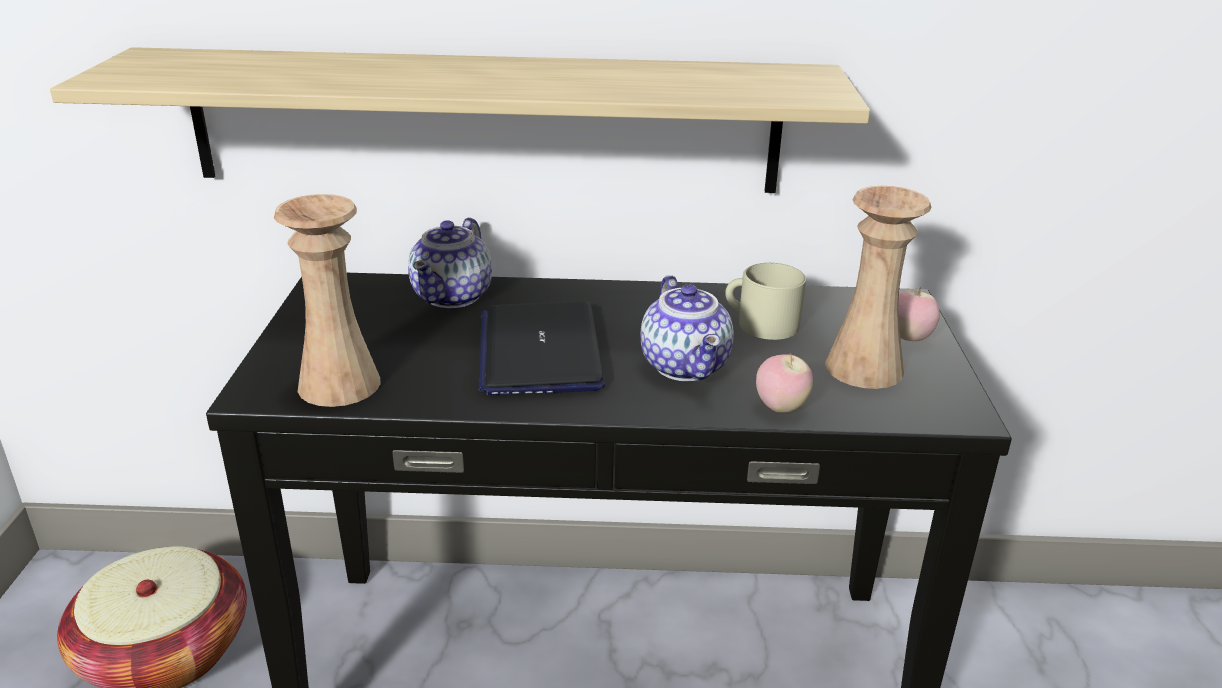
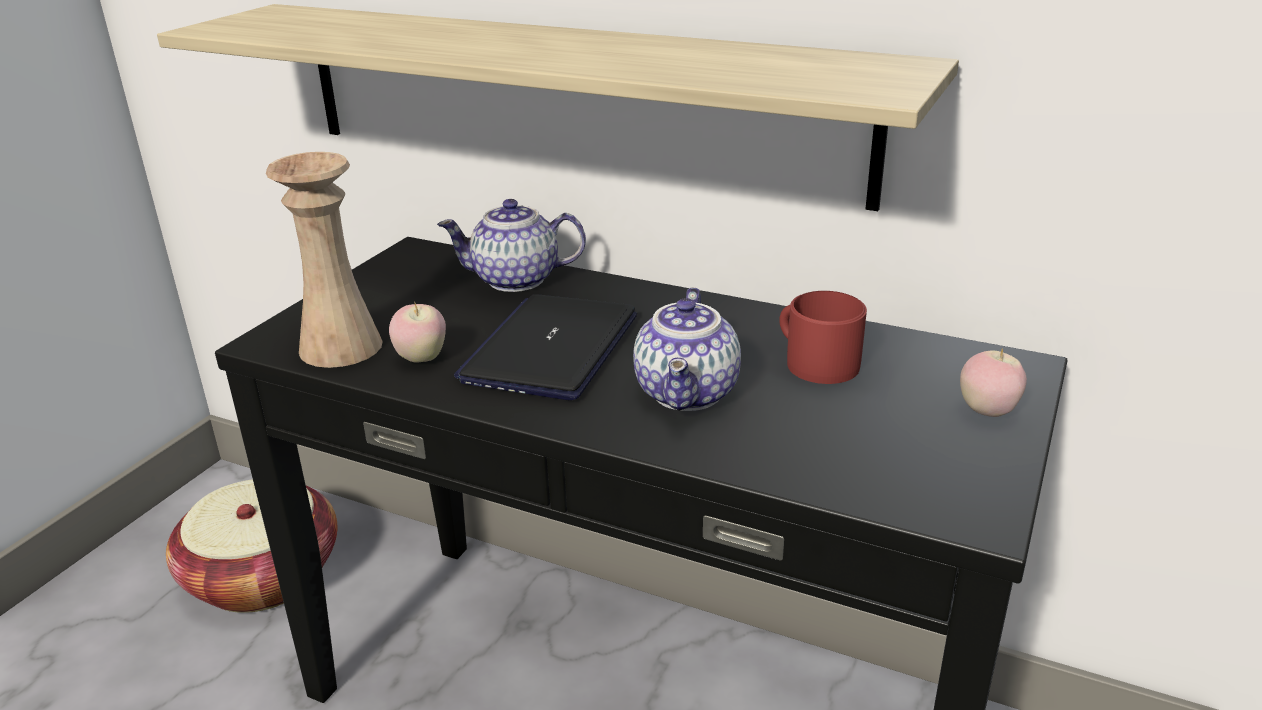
camera: 25 degrees right, 0 degrees up
(453, 295) = (517, 279): teapot -> teapot turned 45 degrees clockwise
(760, 323) = (815, 362): beige mug -> red mug
(780, 407) = (755, 460): apple -> apple (421, 358)
(864, 368) = (897, 436): beige vase -> none

